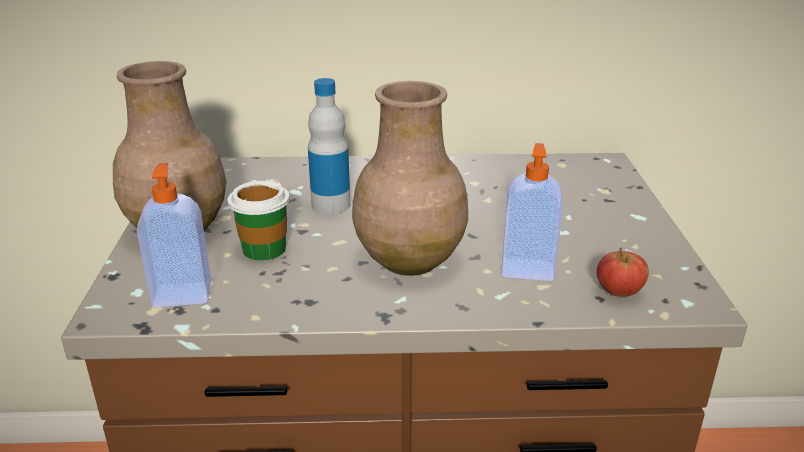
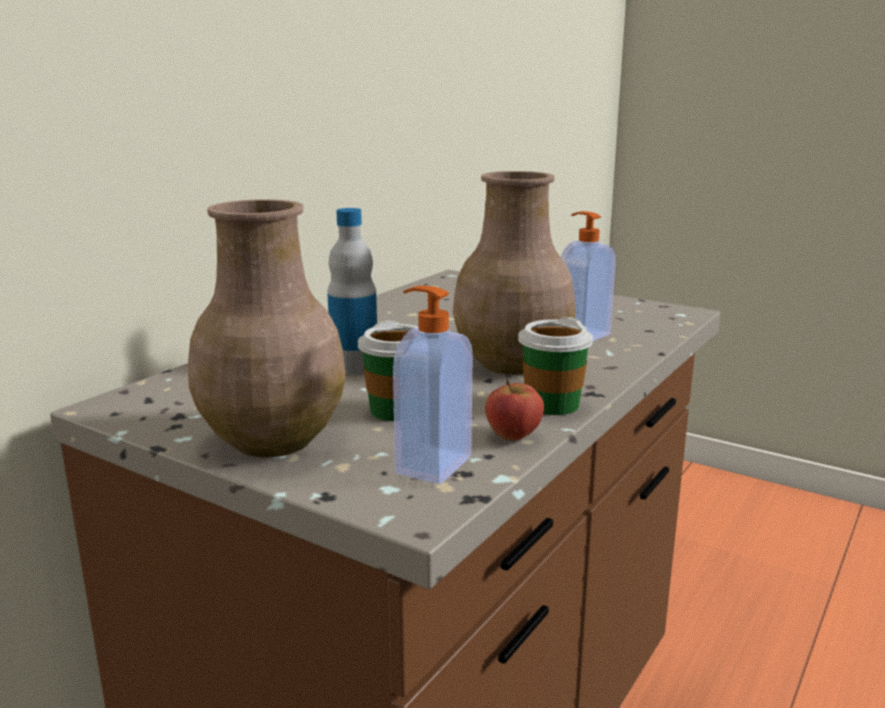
camera: 55 degrees left, 10 degrees down
(338, 305) = (552, 404): none -> cup
(619, 292) = (648, 324): apple -> apple (513, 436)

